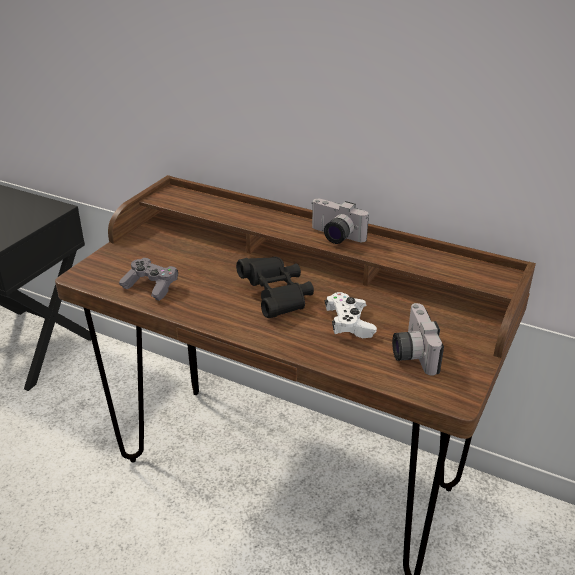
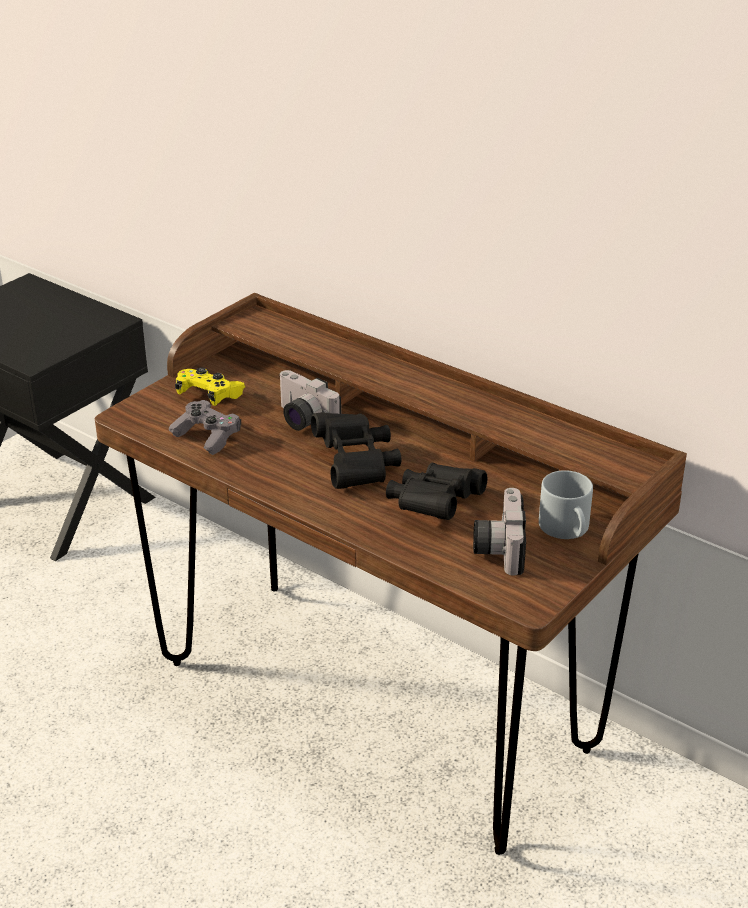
camera: 10 degrees right, 0 degrees up
(145, 254) = (209, 395): none -> yellow game controller
(334, 237) = (444, 395): camera -> camera (302, 420)
(349, 324) = (434, 506): white game controller -> black binoculars
(459, 332) = (568, 529): none -> grey mug

